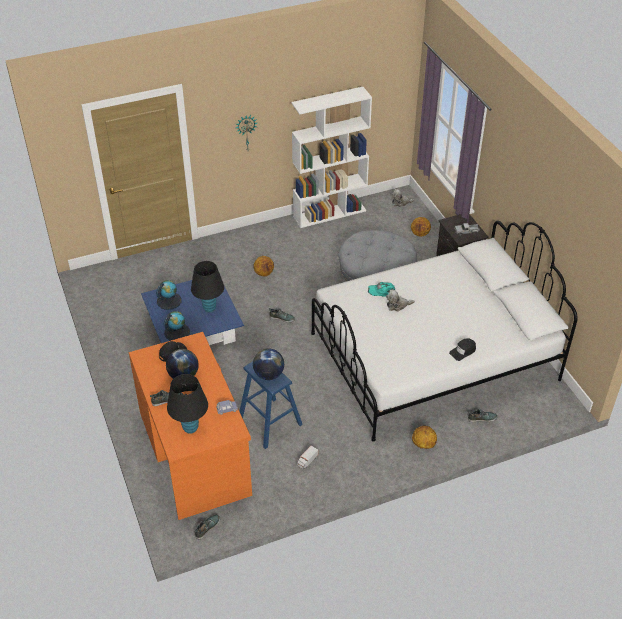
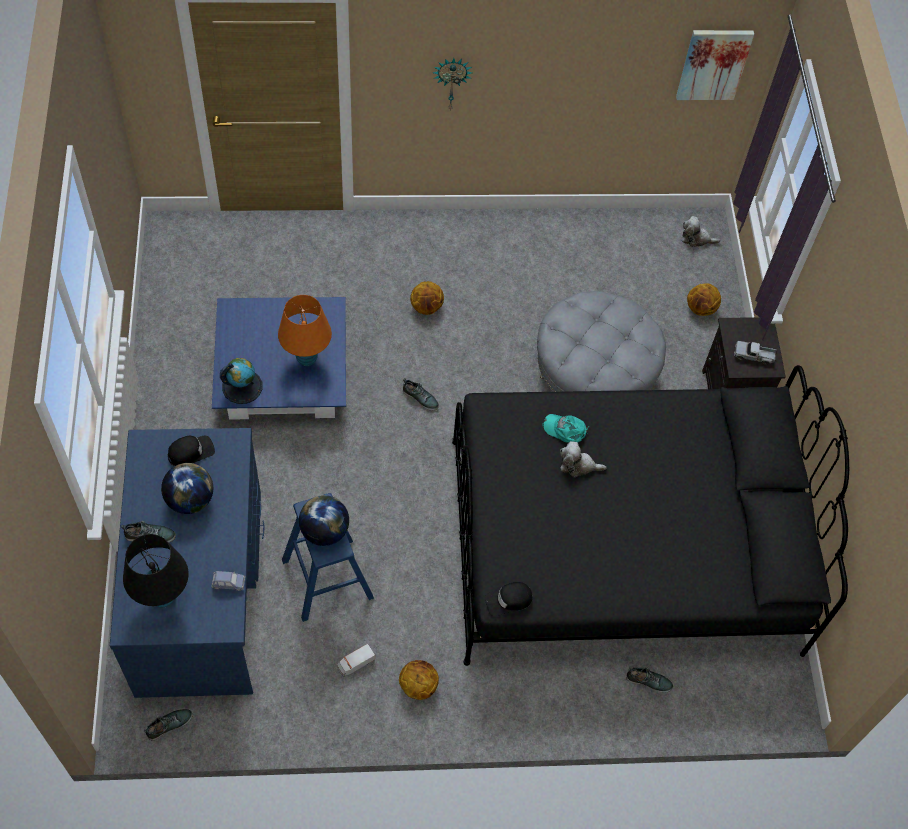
camera: 15 degrees right, 15 degrees up
(169, 301) = (252, 325): globe -> none
(195, 452) = (201, 591): orange desk -> blue desk
(209, 308) = (307, 359): black table lamp -> orange table lamp
(330, 213) = (574, 225): white bookcase -> none
(387, 88) = (713, 64): none -> picture
(423, 444) = (538, 696): basketball -> basketball (418, 685)
(433, 357) = (622, 545): white bed -> black bed
(463, 351) = (642, 586): black cap -> black cap (509, 600)

